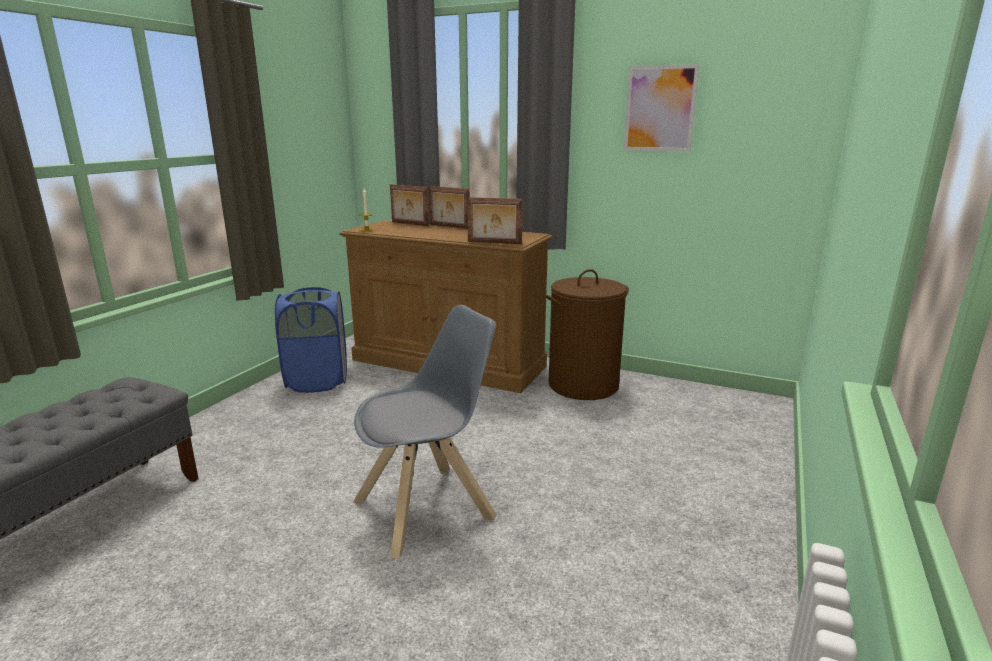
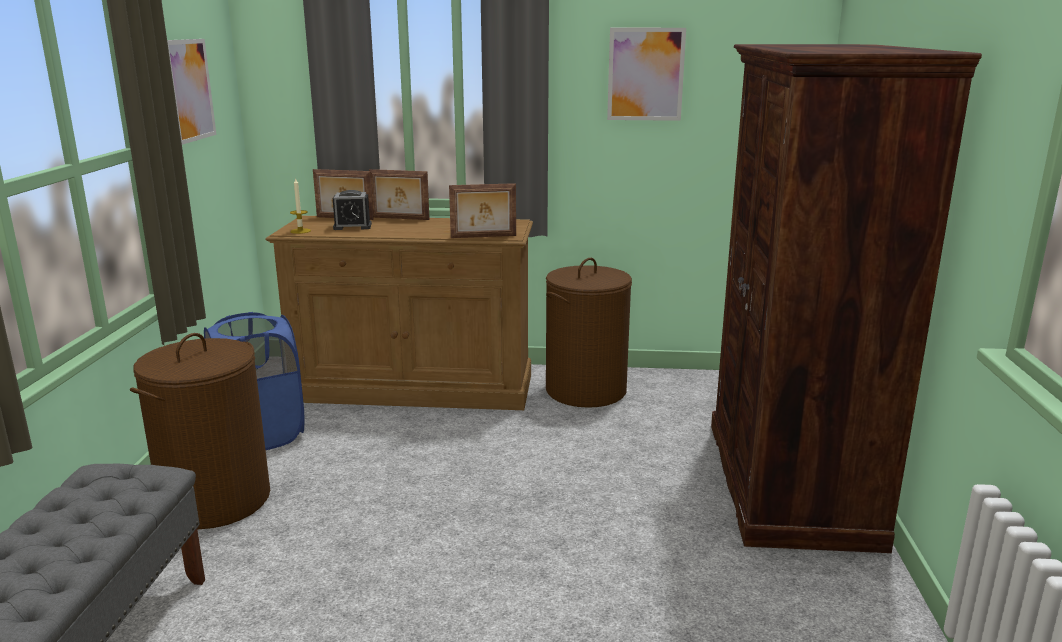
camera: 20 degrees left, 0 degrees up
(252, 422) = (215, 500): none -> brown laundry basket
(295, 118) = (190, 90): none -> picture
(407, 229) = (352, 226): none -> alarm clock
(428, 508) = (513, 552): grey chair -> none
(720, 496) = (787, 481): none -> brown wardrobe

